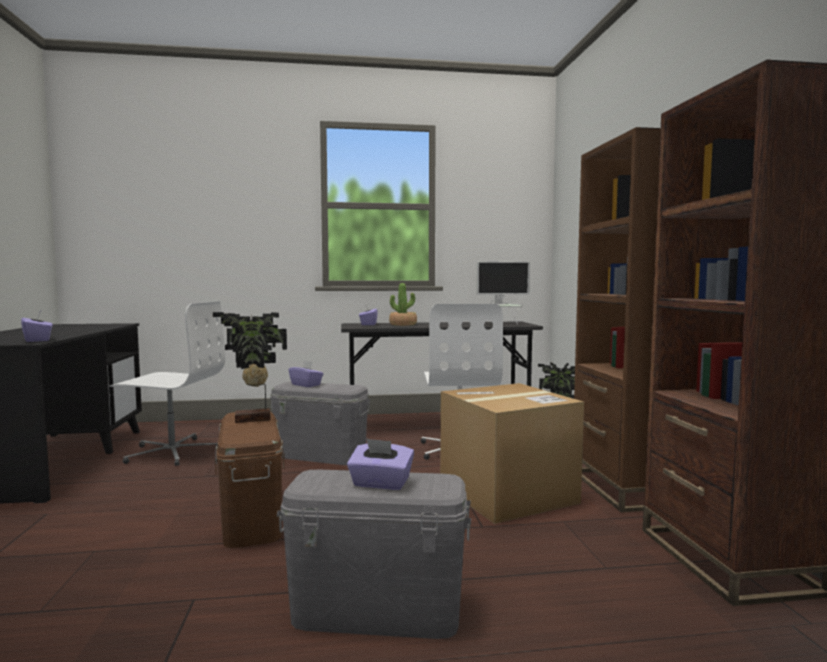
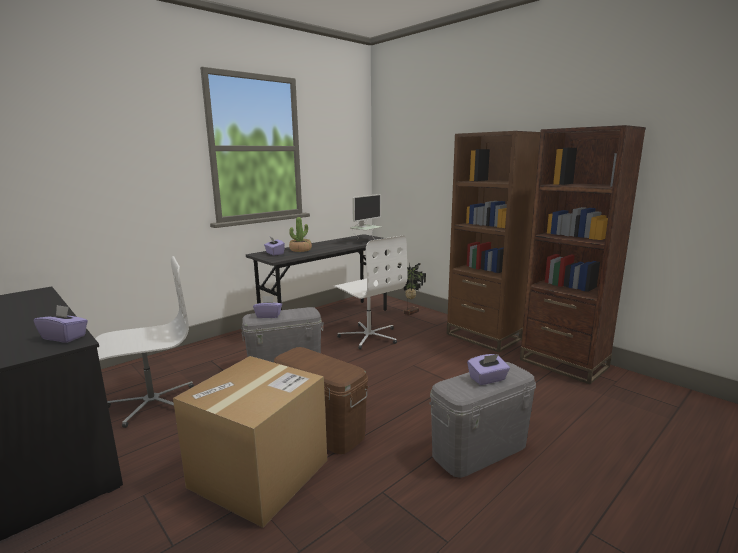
camera: 35 degrees left, 10 degrees up
(253, 420) = (312, 358): potted plant -> none
(507, 493) = (437, 358): cardboard box -> cardboard box (259, 473)

